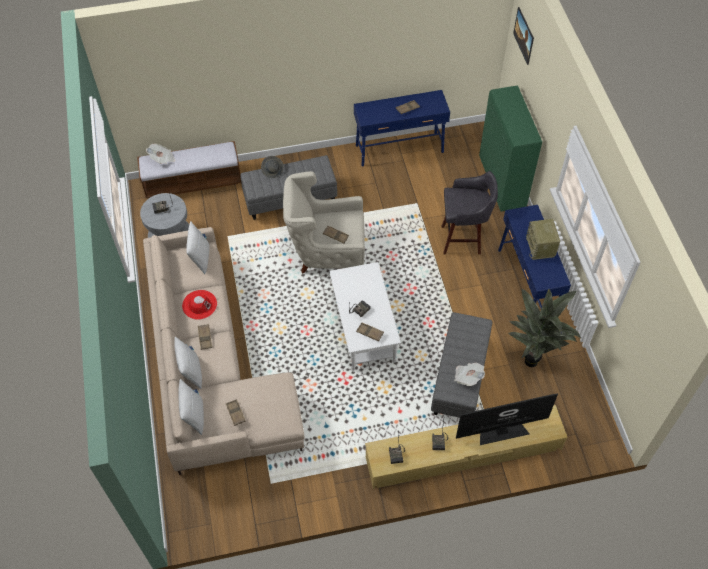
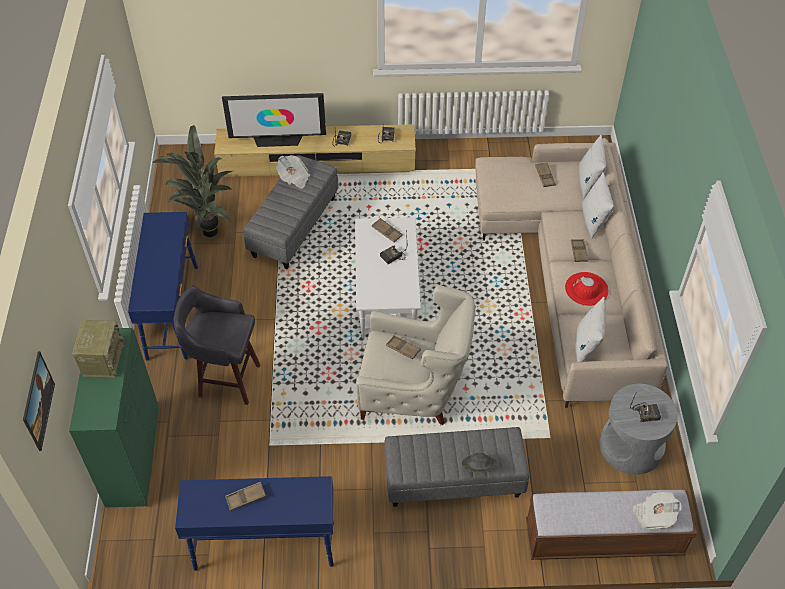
camera: 170 degrees left, 5 degrees down
(541, 247) = (154, 256): radio -> radio (103, 359)

